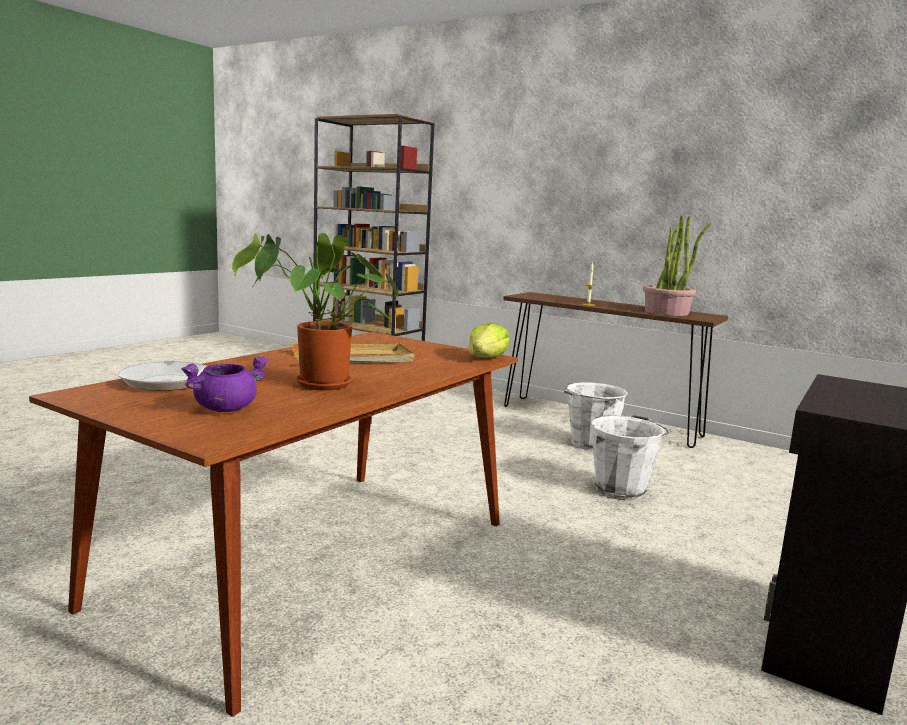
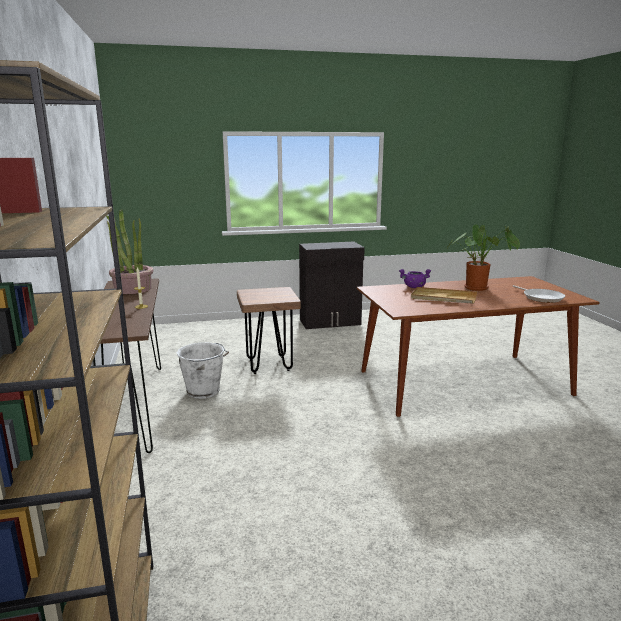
camera: 135 degrees left, 5 degrees up
(226, 408) = (521, 285): purple cooking pot -> purple cooking pot (414, 287)
(486, 358) = (374, 288): lettuce -> none
(621, 489) = (269, 365): white bucket -> brown stool

